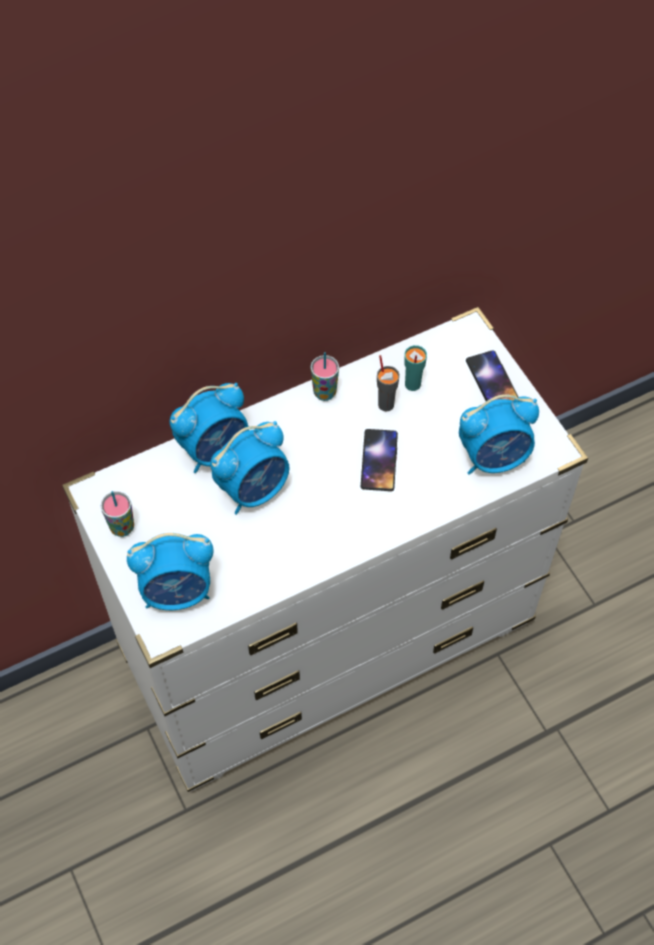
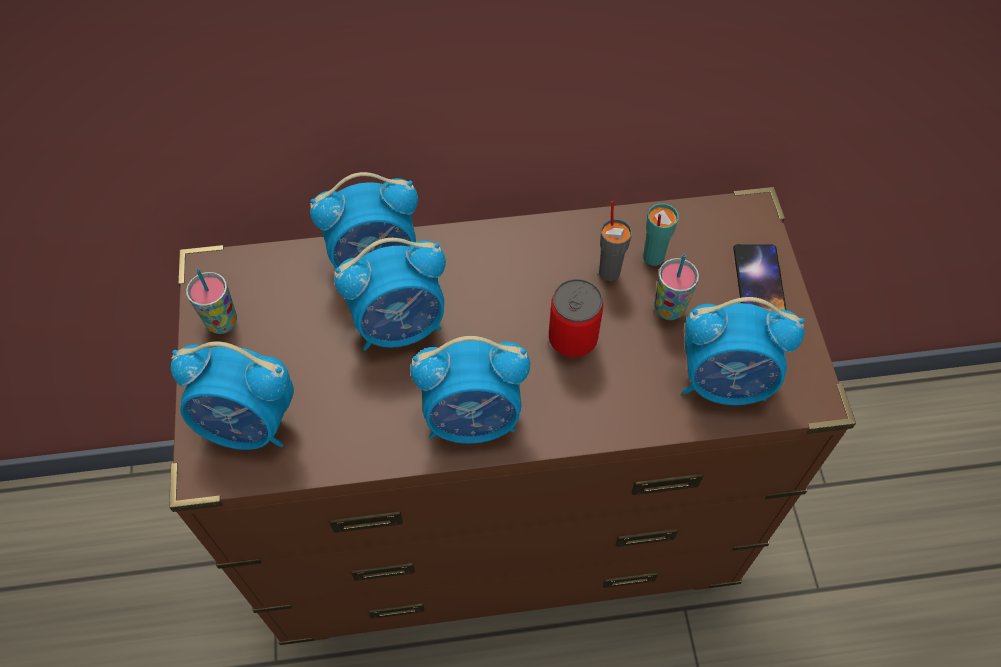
camera: 20 degrees right, 0 degrees up
(324, 393) = (538, 235): cup -> cup (669, 309)
(327, 638) = (501, 523): white dresser -> brown dresser
(333, 537) = (473, 419): none -> alarm clock
(379, 460) = (572, 339): phone -> can

